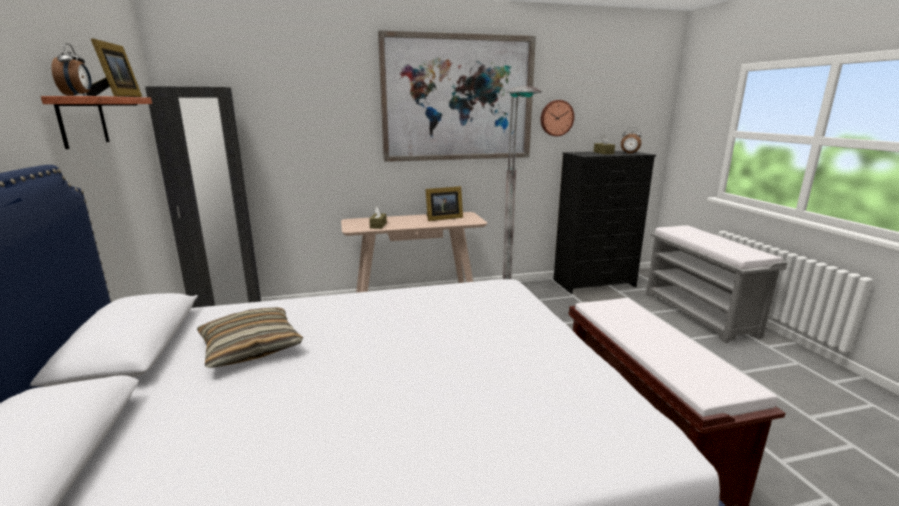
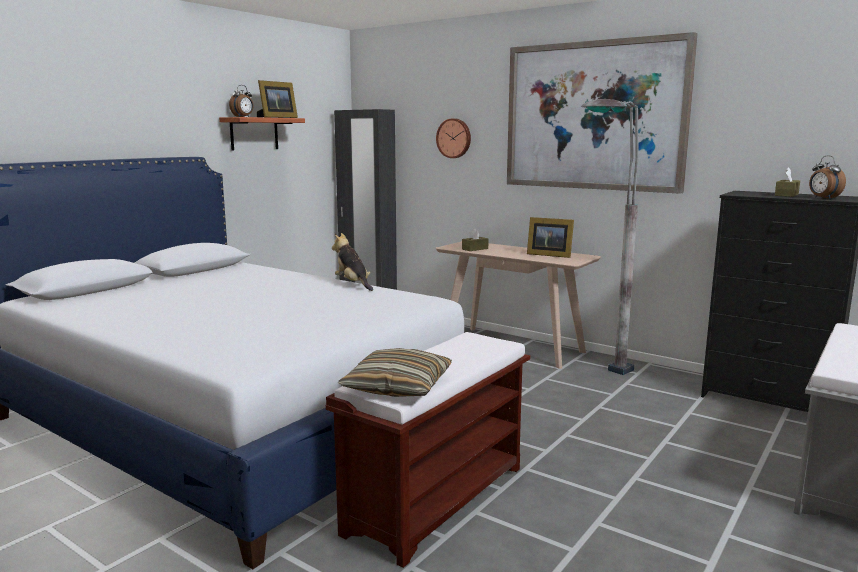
camera: 50 degrees right, 5 degrees down
(251, 347) = (222, 282): pillow -> pillow (398, 386)
(401, 292) = (353, 284): none -> plush toy
(556, 118) = (733, 141): wall clock -> wall clock (454, 138)

